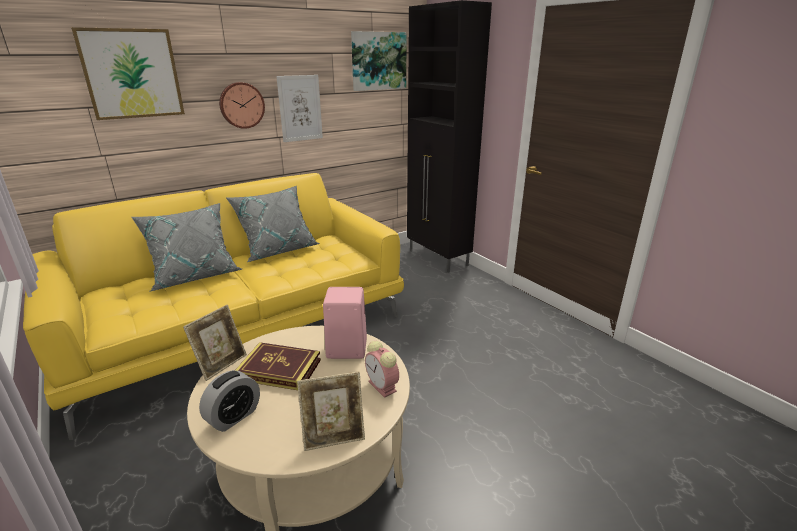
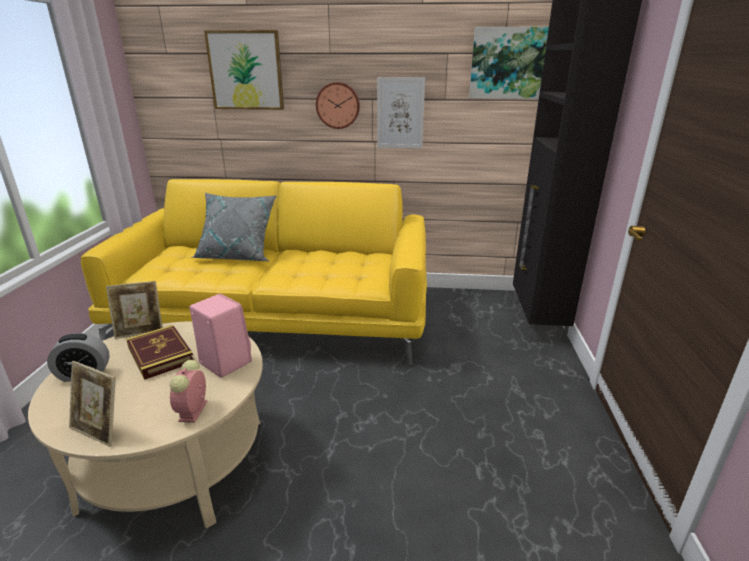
camera: 40 degrees right, 0 degrees up
(278, 250) = (324, 253): grey pillow -> none

